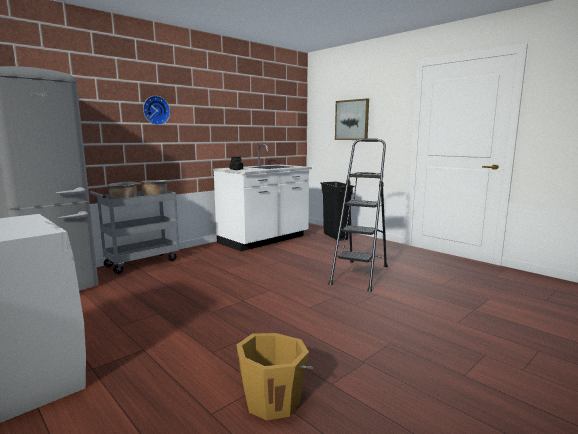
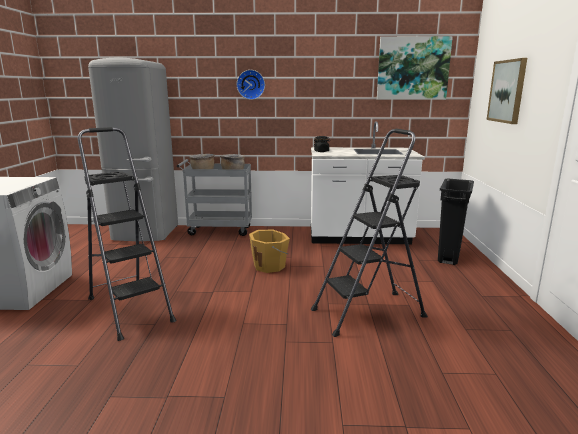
camera: 45 degrees right, 5 degrees up
(201, 337) = (129, 308): none -> step ladder
(273, 400) = (62, 380): orange bucket -> orange bucket (270, 266)
(275, 103) = (413, 68): none -> picture

